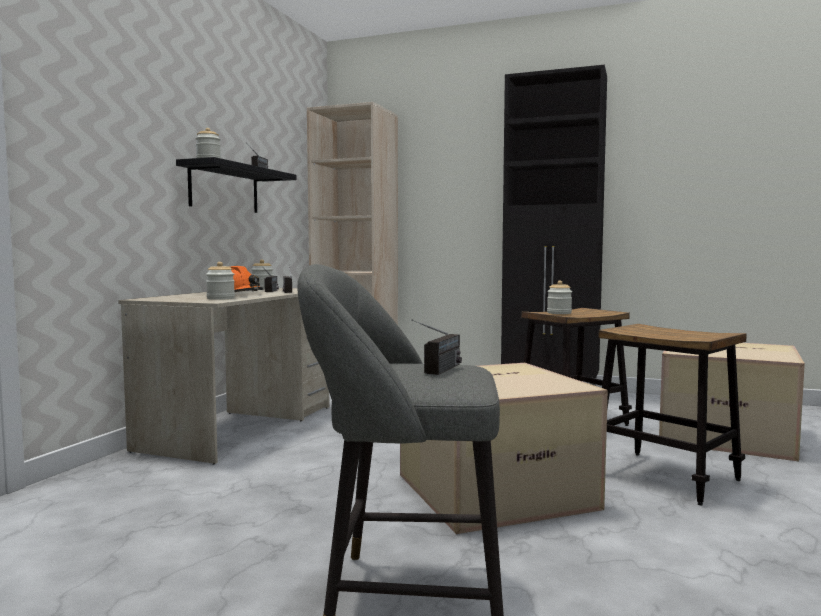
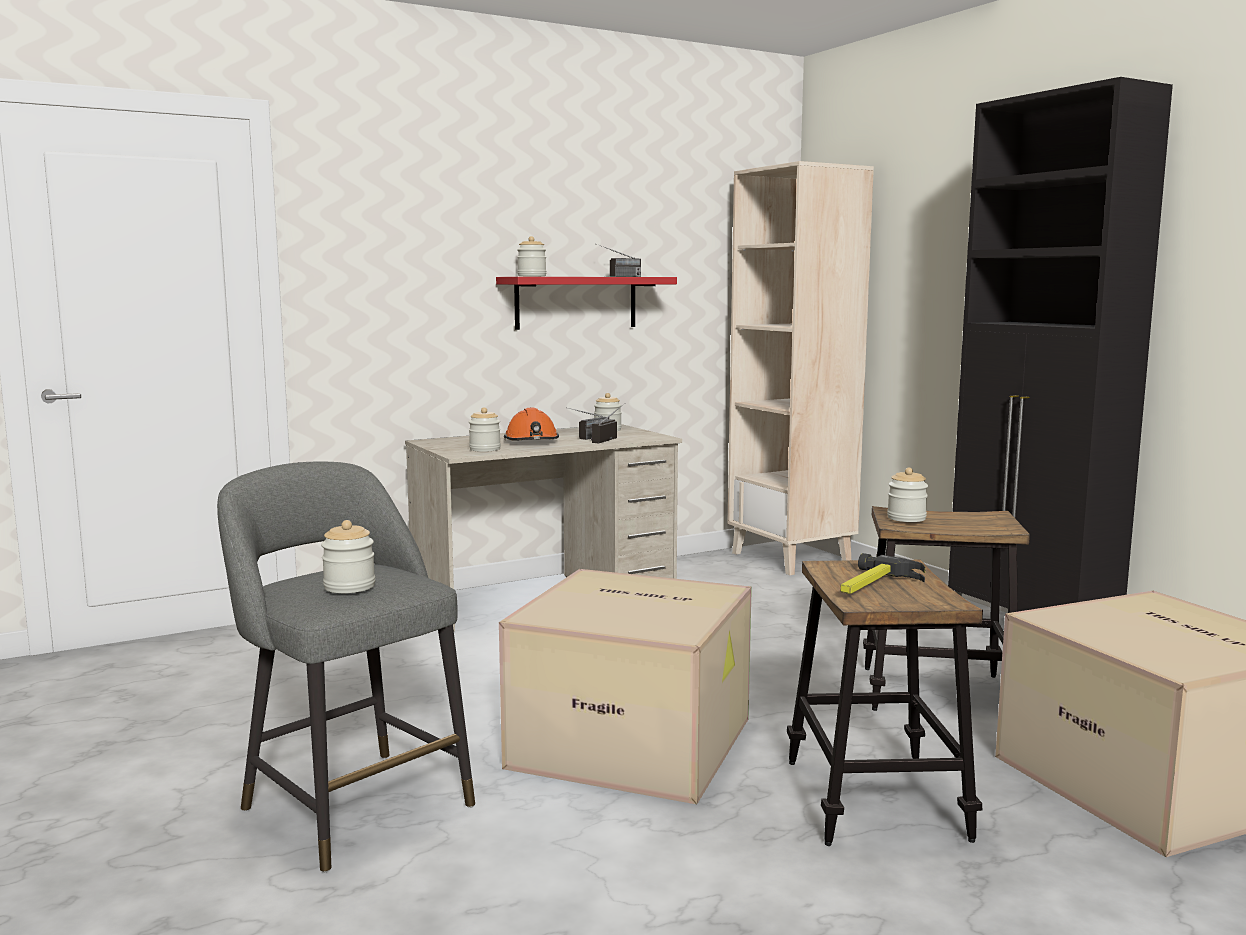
camera: 40 degrees right, 5 degrees up
(224, 189) = (576, 302): black shelf -> red shelf
(438, 372) = (349, 587): radio -> jar
(670, 333) = (874, 585): none -> hammer

